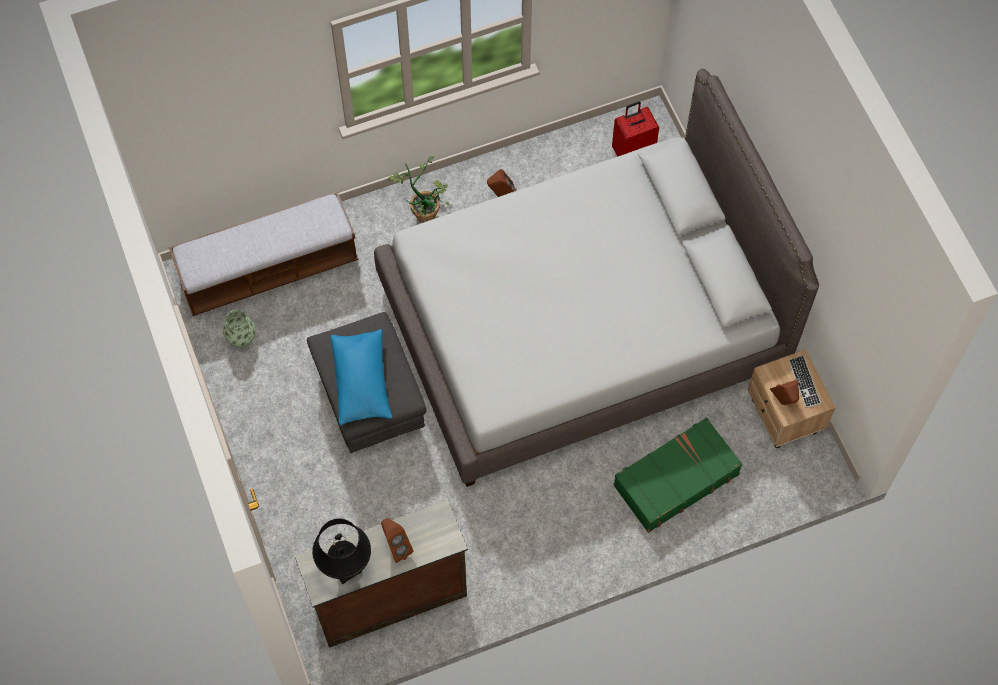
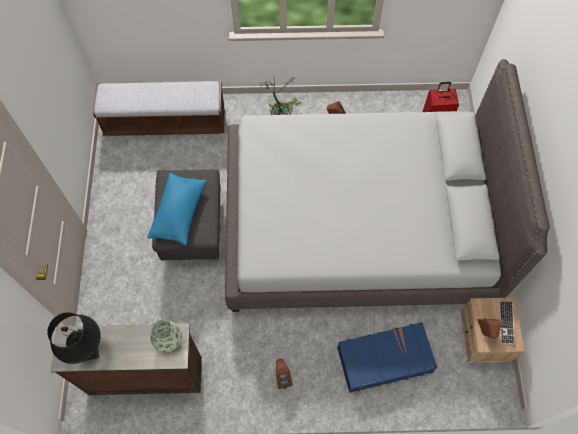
camera: 20 degrees right, 0 degrees up
(241, 338) = (128, 160): vase -> vase (169, 340)
(396, 547) = (134, 347): brown speaker -> brown speaker (282, 377)
(675, 479) = (384, 359): green suitcase -> blue suitcase

